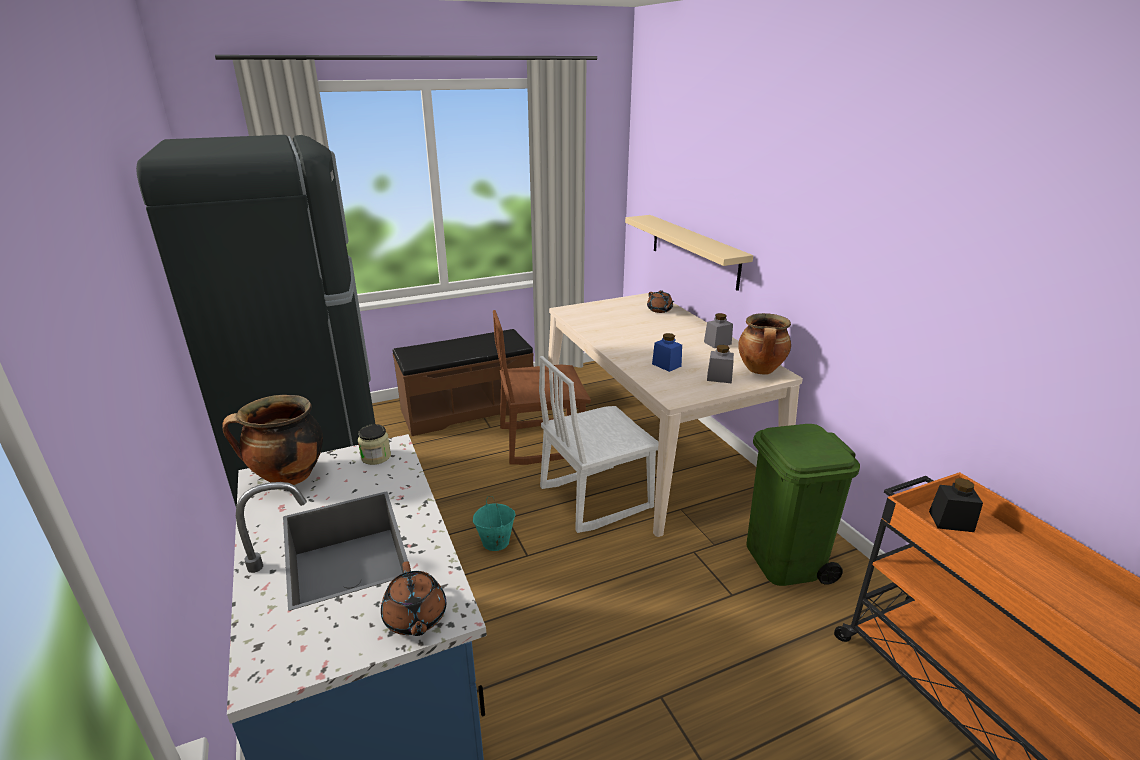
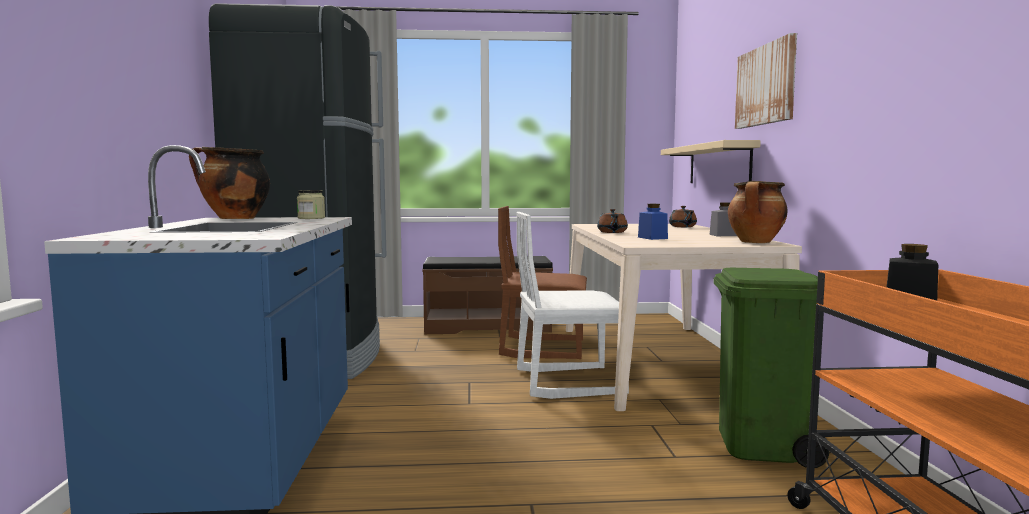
camera: 20 degrees right, 20 degrees down
(415, 618) = (232, 236): brown teapot -> brown teapot (612, 232)
(495, 542) = (445, 393): turquoise bucket -> none
(719, 378) = (702, 242): grey jar -> none
(764, 205) = (766, 85): none -> picture

